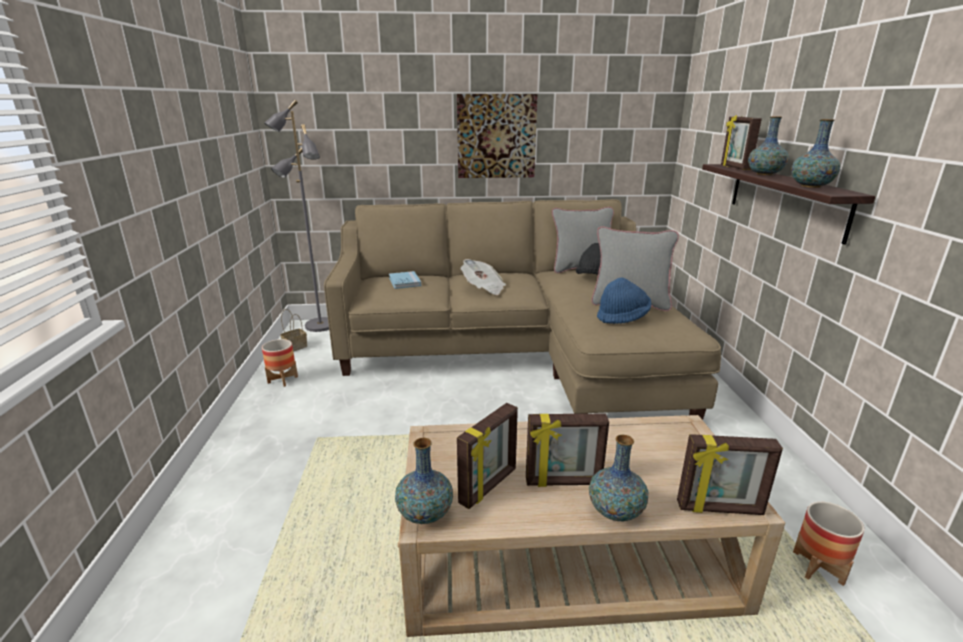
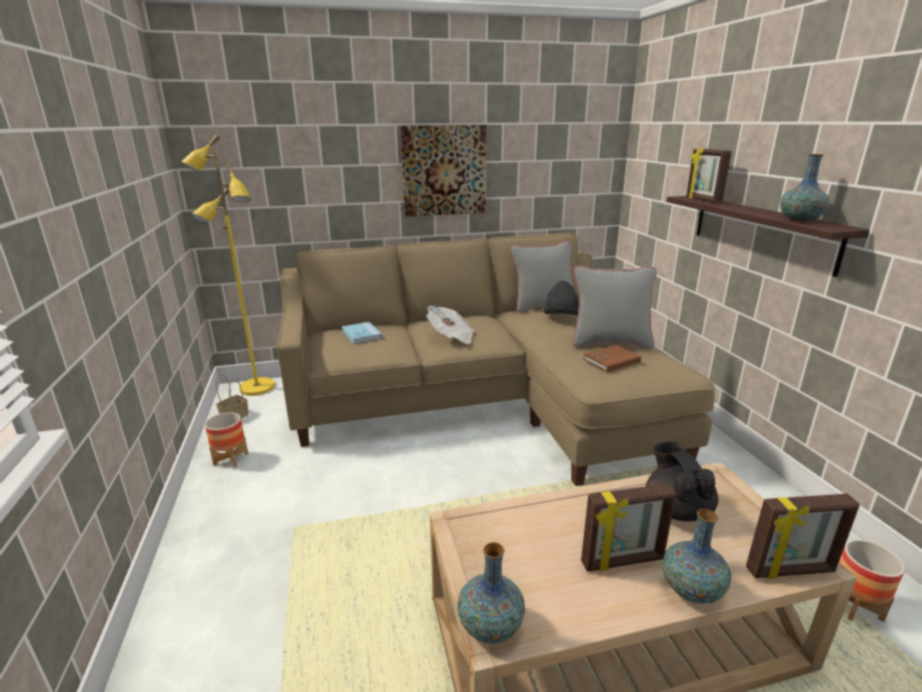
camera: 10 degrees left, 0 degrees up
(319, 326) = (256, 388): grey floor lamp -> yellow floor lamp
(489, 486) = (546, 579): picture frame -> none
(622, 318) = (611, 360): blue hat -> brown book
(635, 448) = (676, 509): none -> black teapot
(765, 174) = (740, 207): vase -> none

